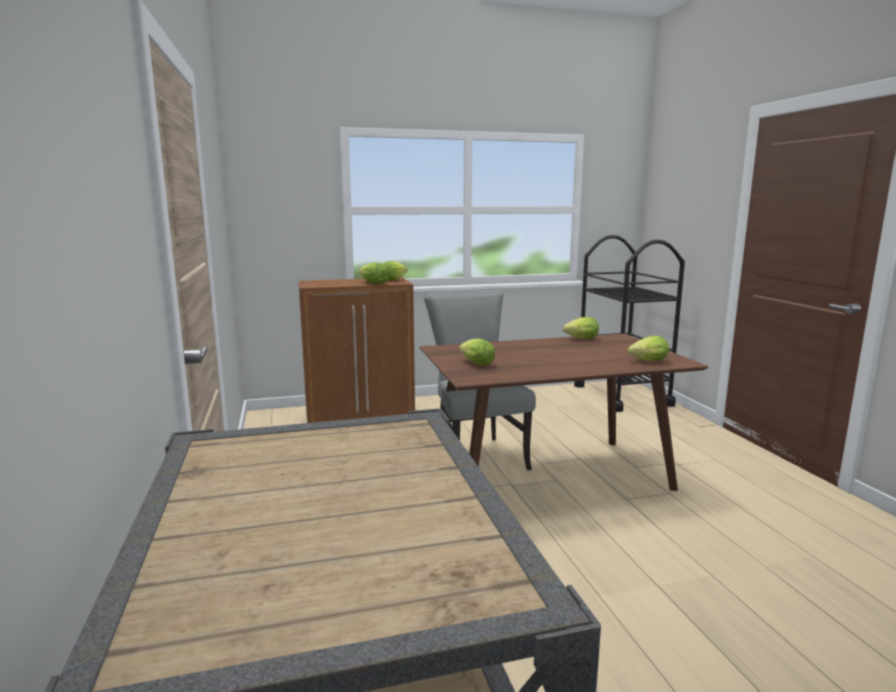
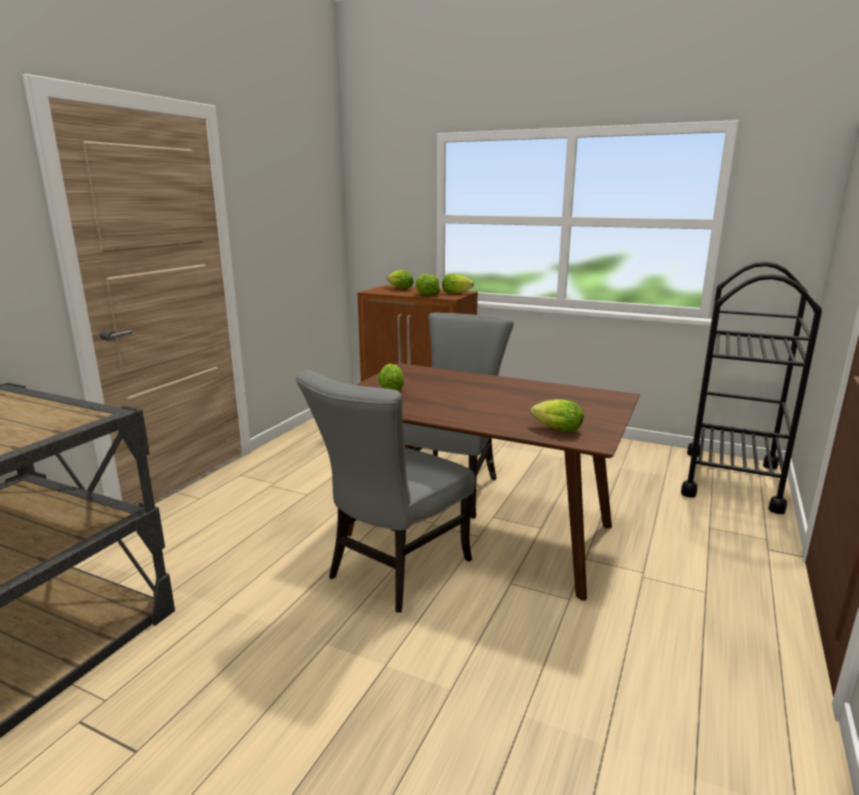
camera: 40 degrees right, 5 degrees up
(547, 527) = (393, 571): none -> grey chair
(579, 339) = (563, 388): lettuce -> lettuce (399, 288)

